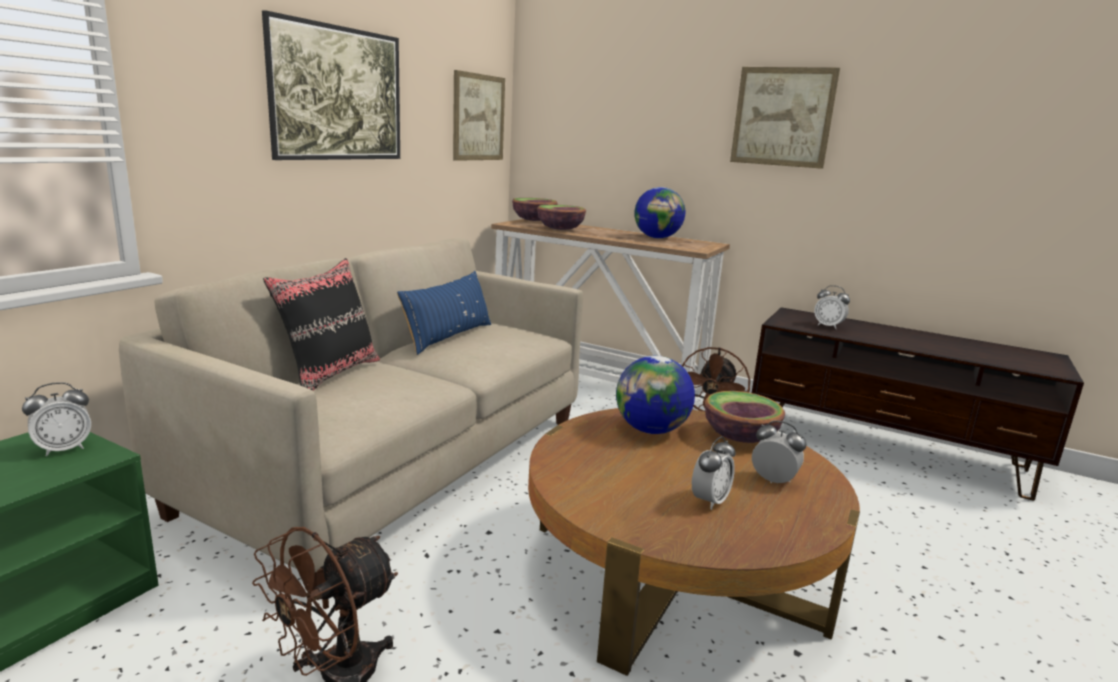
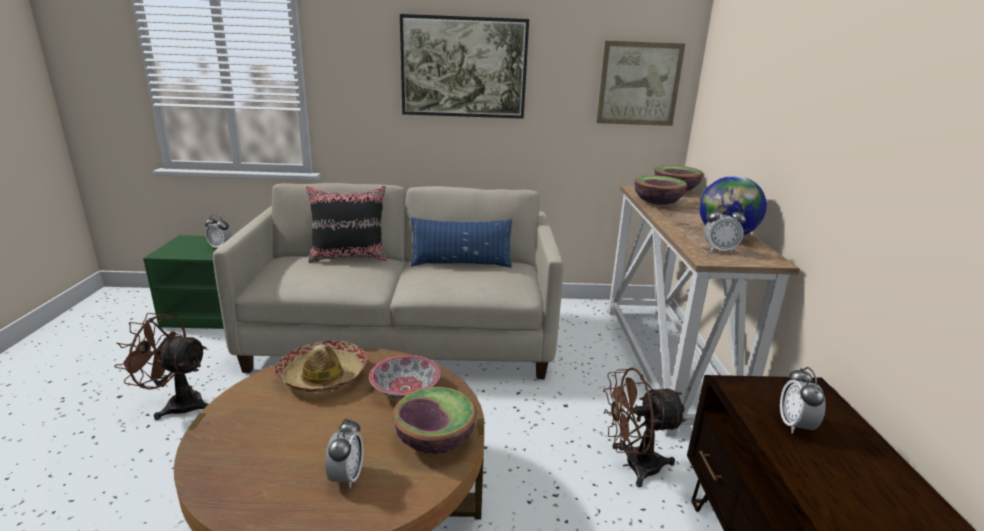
camera: 60 degrees right, 5 degrees up
(588, 460) = (323, 375): none -> hat
(651, 430) = (405, 390): globe -> bowl
(709, 501) = (283, 446): alarm clock -> alarm clock (719, 250)
(782, 117) = (886, 98): picture -> none

